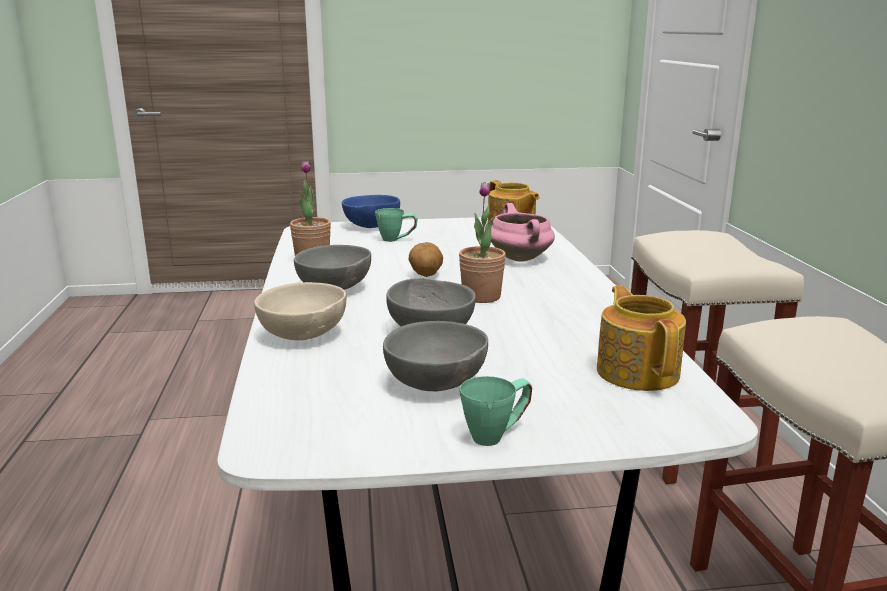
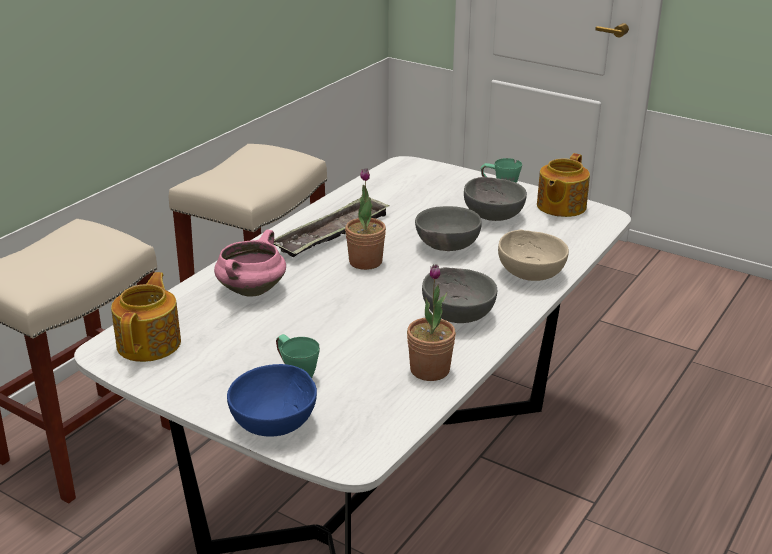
camera: 140 degrees left, 10 degrees up
(425, 275) = (363, 302): potato -> none
(562, 306) = (332, 233): none -> tray
(638, 371) = (386, 187): teapot -> teapot (560, 206)

